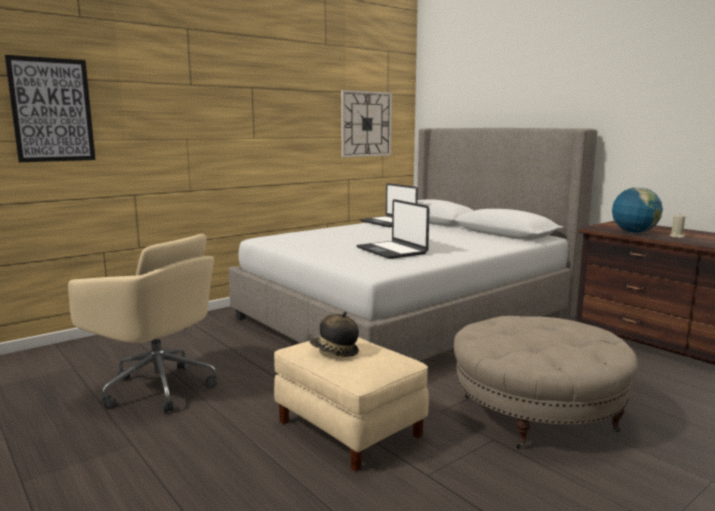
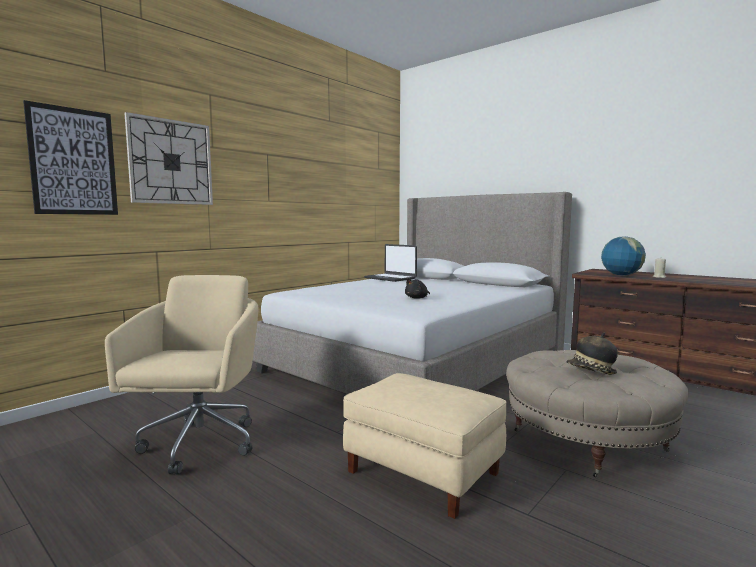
camera: 10 degrees left, 5 degrees down
(155, 388) = (198, 447): beige office chair -> beige office chair turned 105 degrees counterclockwise
(334, 352) = (410, 392): hat -> hat (591, 372)
(366, 124) = (362, 193): wall clock -> wall clock (171, 162)
(392, 251) = (417, 298): laptop -> black plush toy

